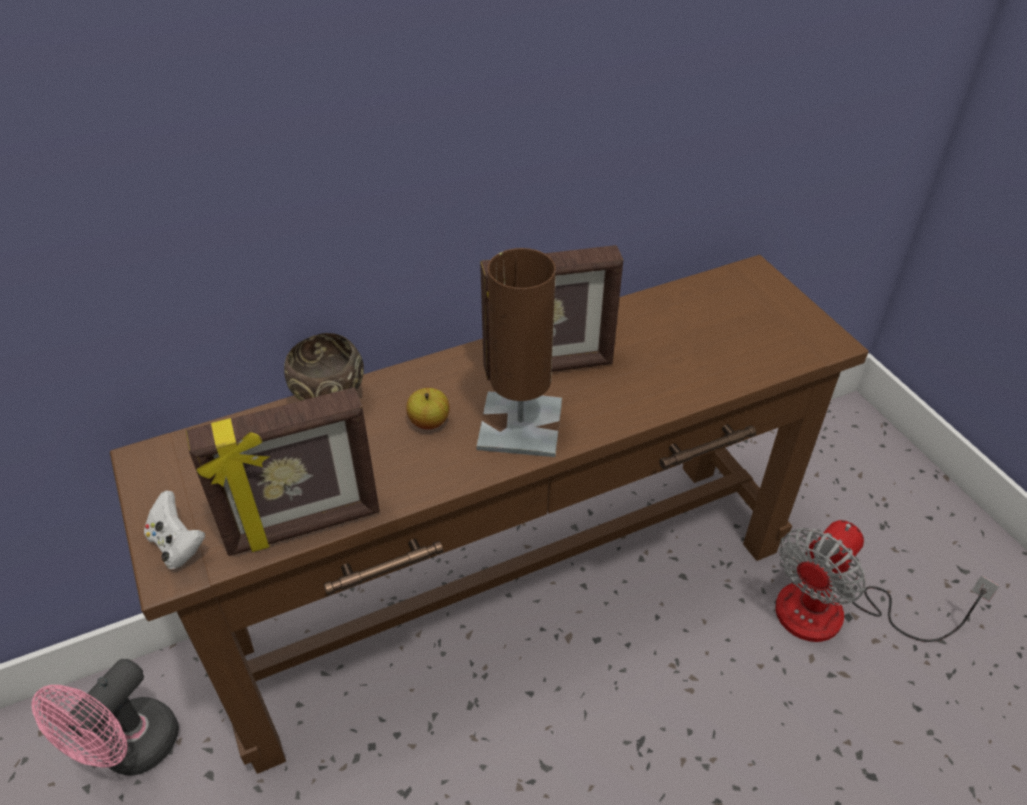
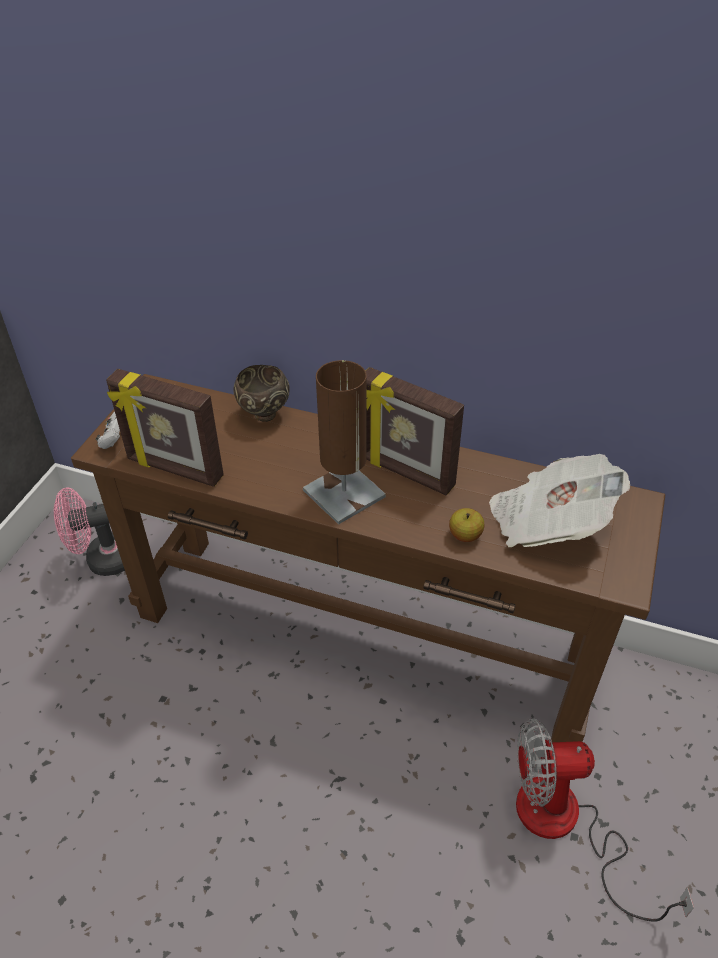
camera: 45 degrees right, 0 degrees up
(429, 422) = (299, 458): apple -> apple (465, 535)
(716, 331) = (548, 522): none -> newspaper

